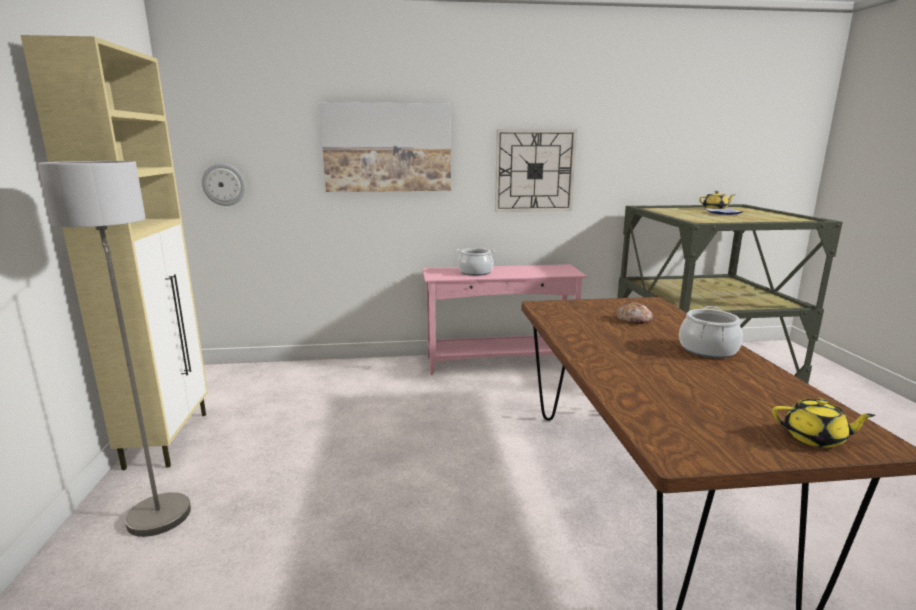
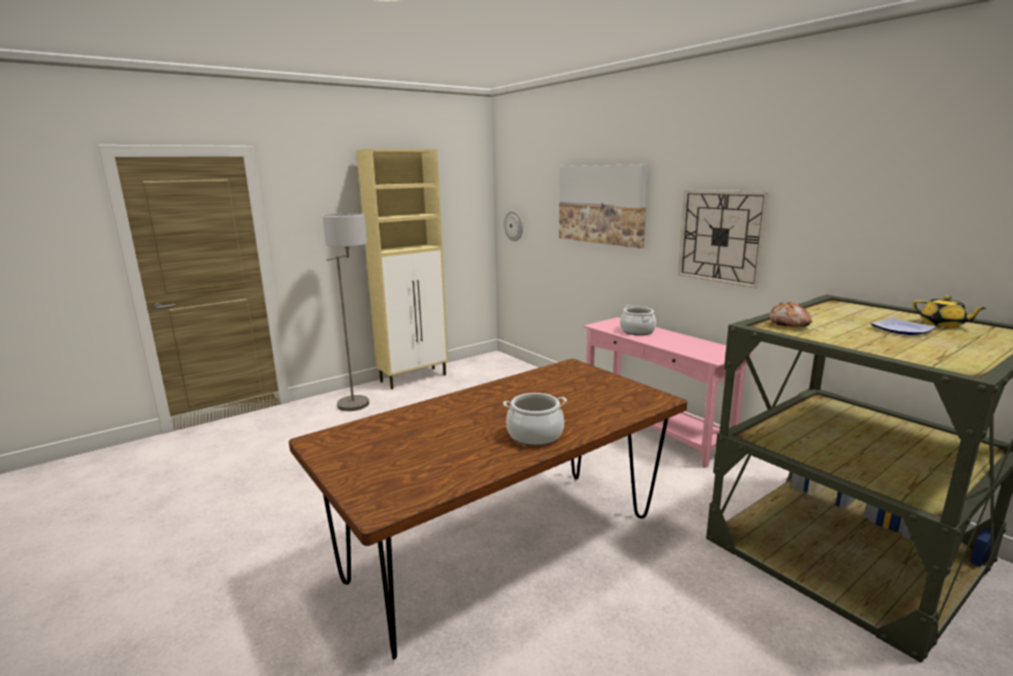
camera: 60 degrees right, 0 degrees up
(634, 320) = (582, 400): bread -> bread (789, 323)
(815, 438) = (371, 484): yellow teapot -> none

